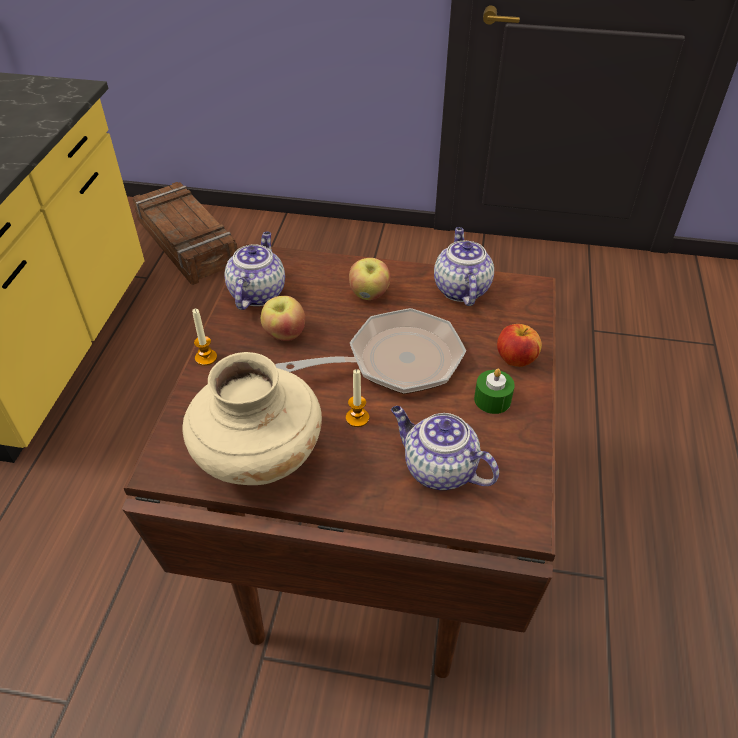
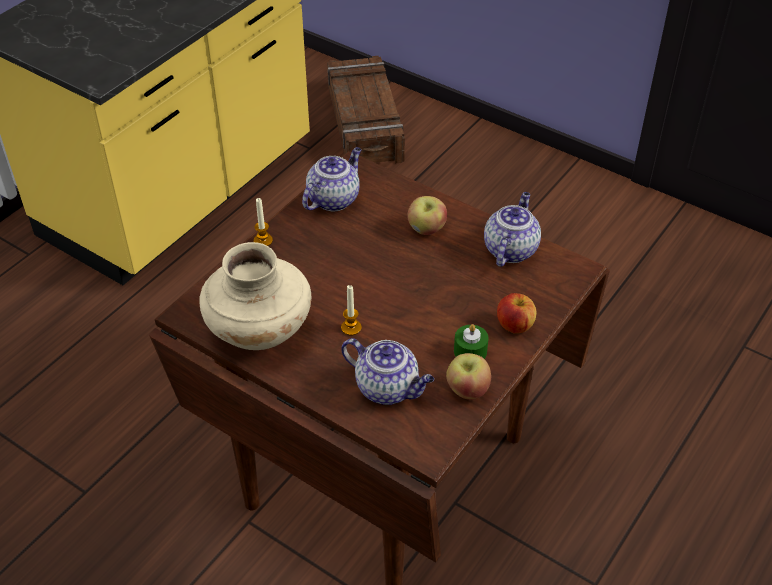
camera: 25 degrees right, 0 degrees up
(284, 334) = (335, 241): apple -> apple (467, 390)
(395, 361) = (410, 293): frying pan -> none
(438, 469) = (388, 388): teapot -> teapot turned 150 degrees clockwise

